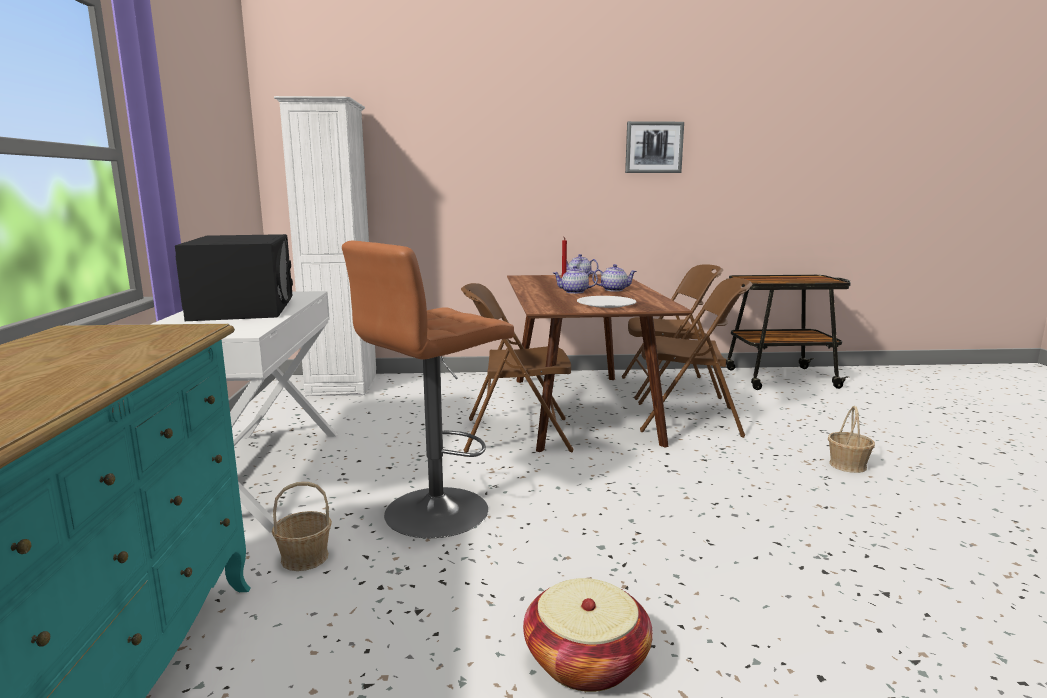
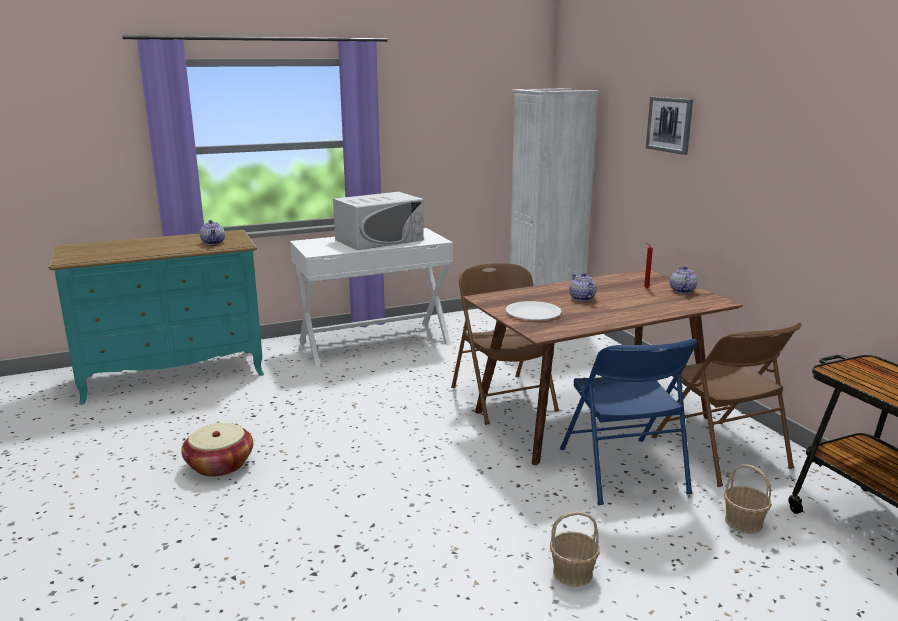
camera: 70 degrees right, 5 degrees up
(243, 307) = (379, 240): black microwave -> white microwave
(304, 558) = (292, 378): basket -> basket (743, 522)
(435, 512) = (357, 397): brown stool -> none
(614, 290) = (615, 309): teapot -> teapot (213, 242)
(654, 147) = (819, 155): picture -> picture (670, 124)
(687, 419) = (621, 470): brown chair -> blue chair

